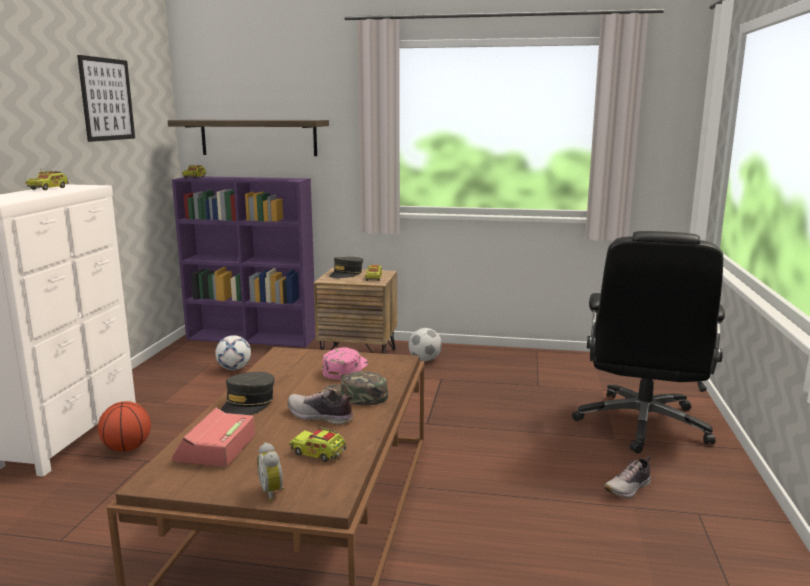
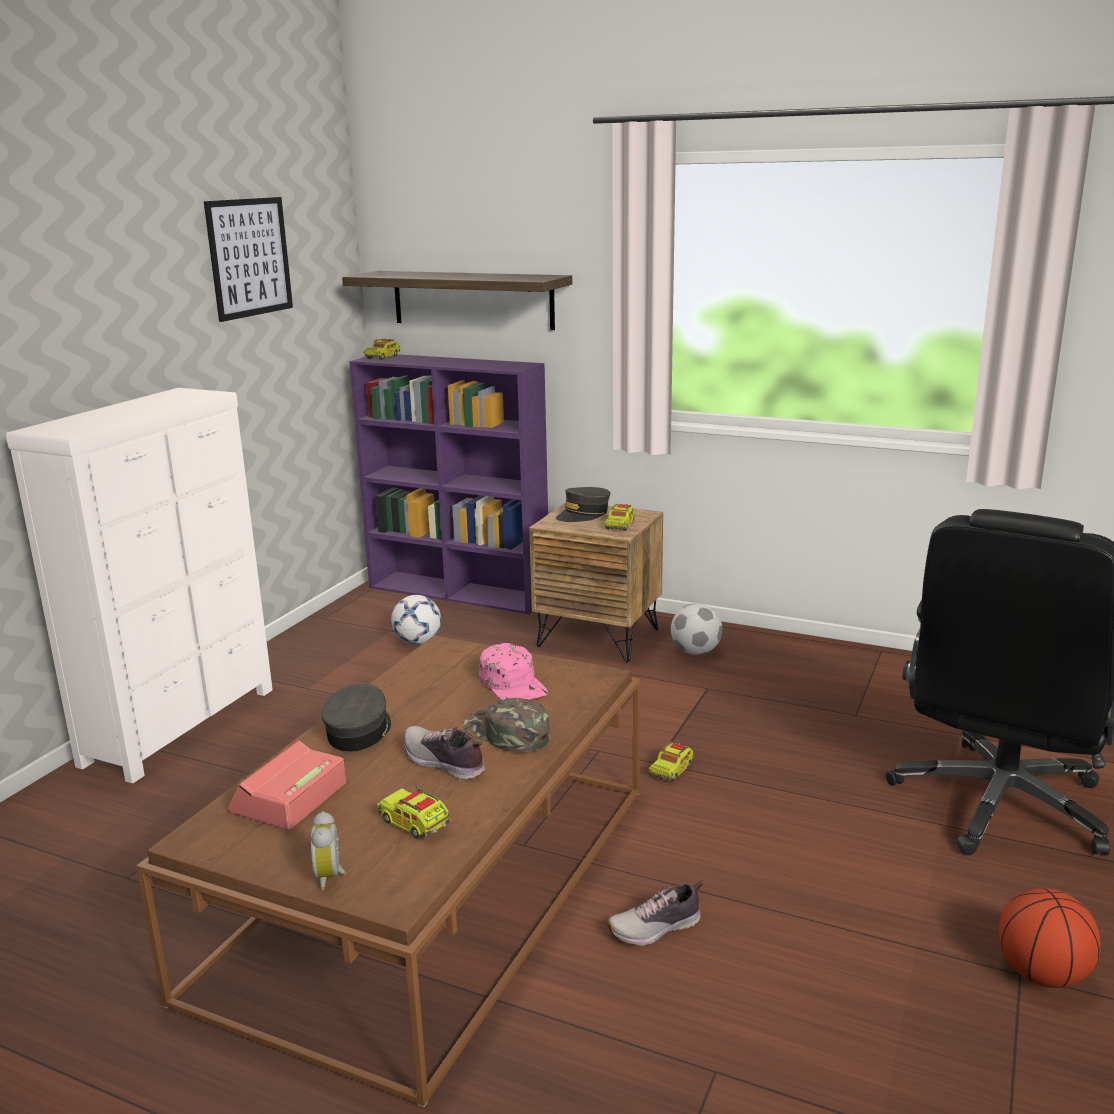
camera: 15 degrees right, 5 degrees up
(48, 188) = (153, 399): toy truck -> toy truck (671, 770)
(127, 448) = (242, 754): basketball -> basketball (1041, 974)
(248, 404) = (359, 731): grey cap -> grey cap turned 150 degrees clockwise
(345, 369) = (513, 684): pink cap -> pink cap turned 120 degrees clockwise
(628, 488) = (924, 914): shoe -> shoe (656, 928)

